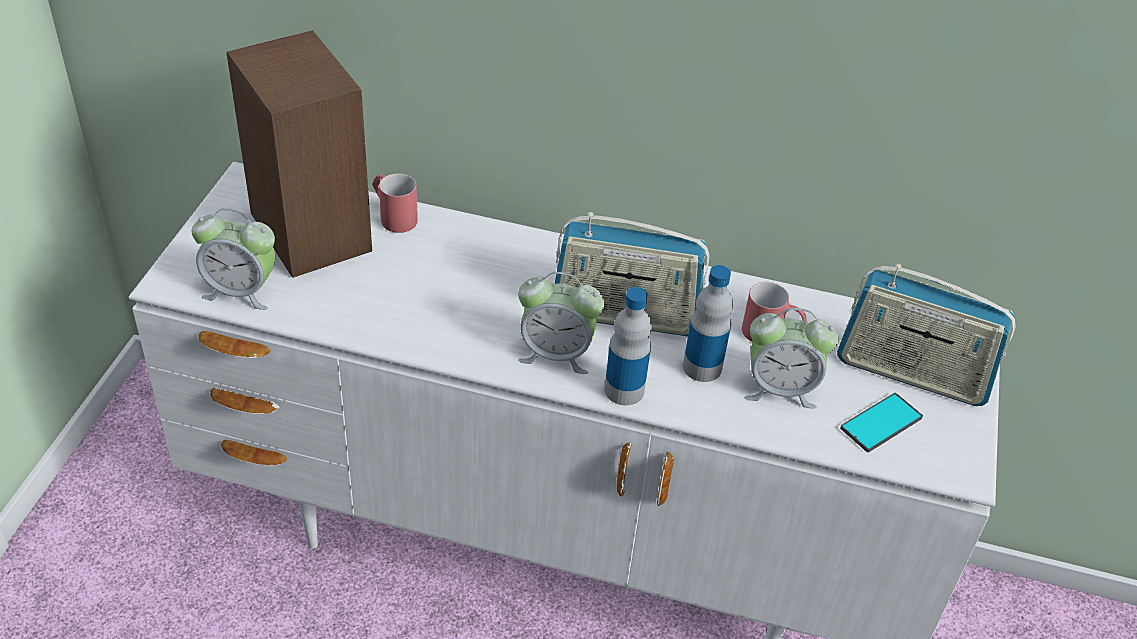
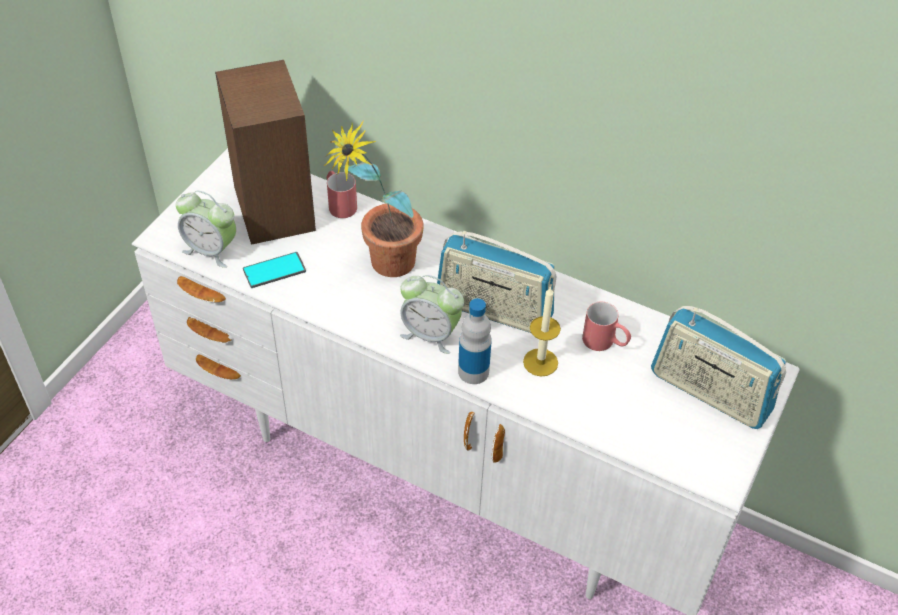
camera: 15 degrees right, 5 degrees up
(469, 283) = (381, 267): none -> potted plant
(702, 367) = (540, 362): bottle -> candle
(780, 389) = (597, 389): alarm clock -> none
(881, 423) = (668, 430): phone -> phone (274, 270)

